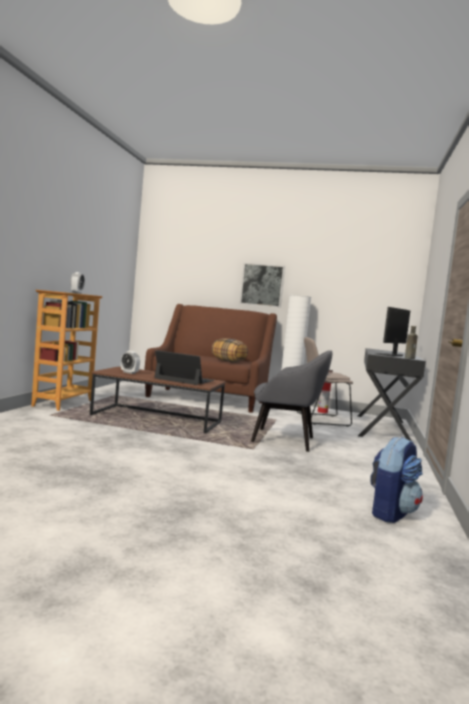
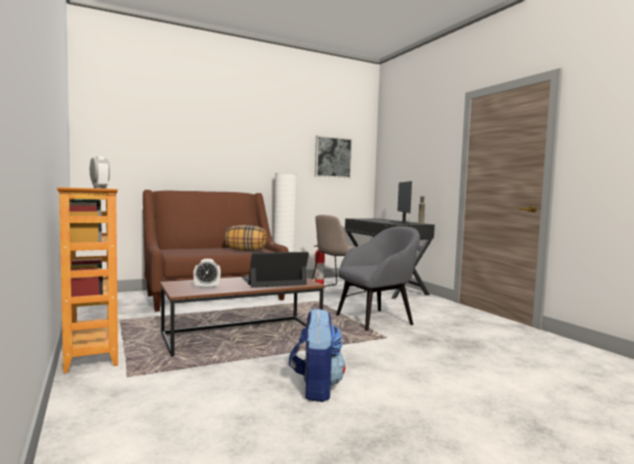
camera: 40 degrees left, 0 degrees up
(262, 285) = (240, 163): picture -> picture (333, 157)
(390, 513) = (573, 357): backpack -> backpack (315, 388)

